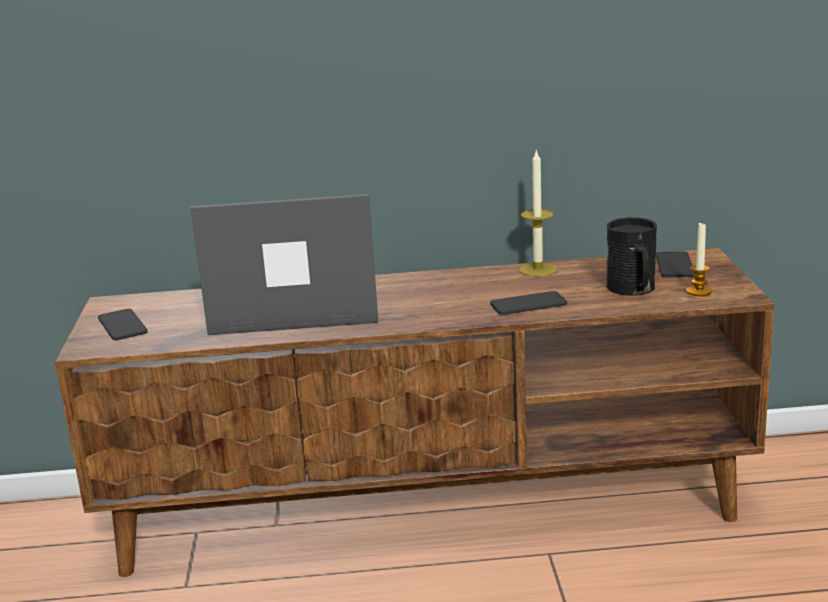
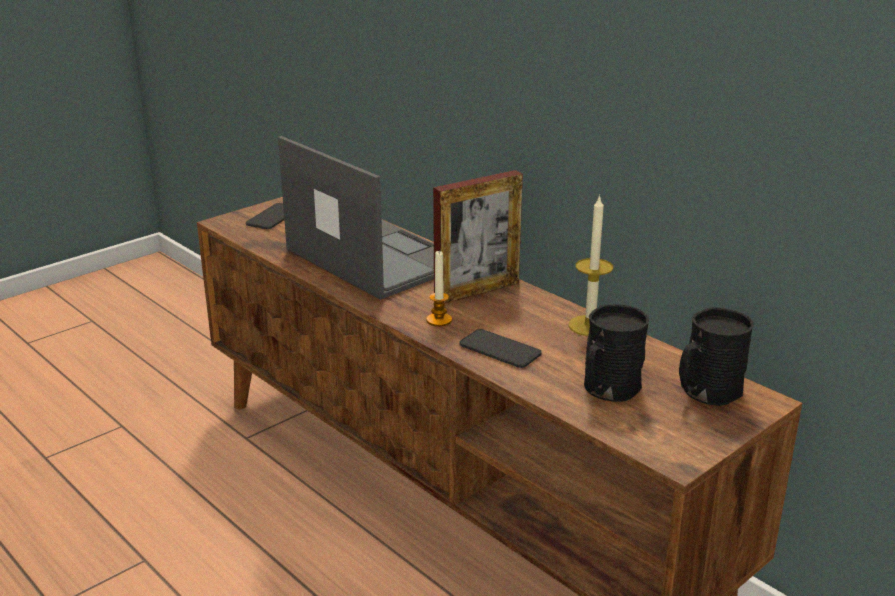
camera: 50 degrees right, 5 degrees up
(423, 288) = (477, 291): none -> picture frame
(674, 265) = (706, 392): phone -> black mug
(699, 291) = (651, 429): candle -> candle (439, 320)

